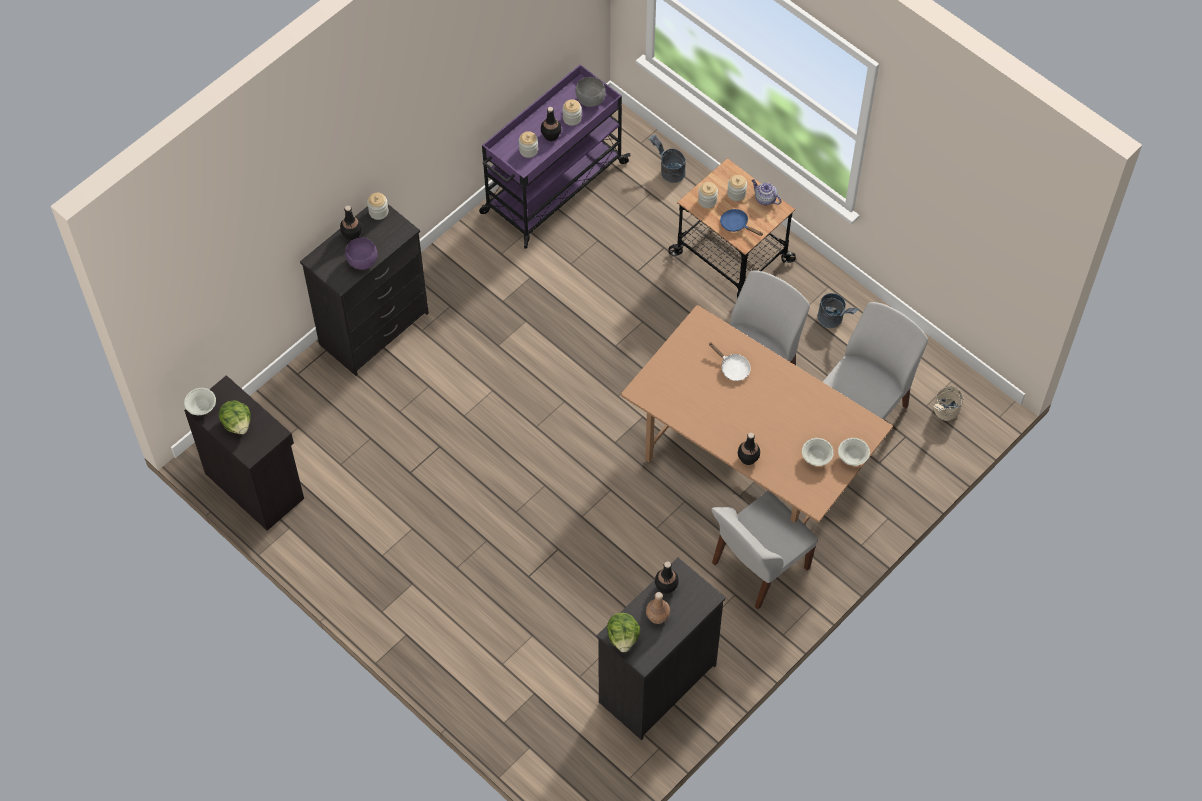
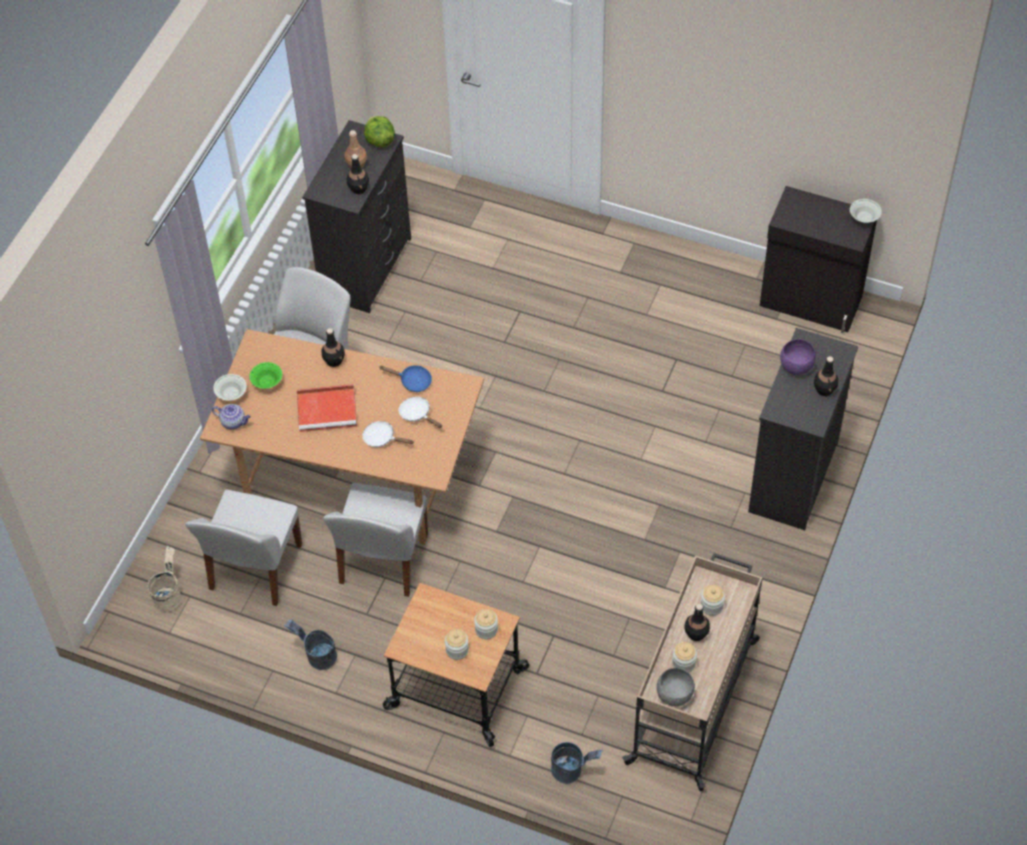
camera: 160 degrees right, 5 degrees down
(237, 424) = (822, 216): lettuce -> none
(378, 212) = (812, 421): jar -> none
(553, 188) = (694, 699): purple cart -> beige cart
(693, 379) = (417, 414): none -> white frying pan
(736, 225) = (442, 612): blue frying pan -> blue frying pan (412, 381)
(764, 198) = (422, 655): teapot -> teapot (234, 422)
(770, 411) = (328, 409): none -> red tray
(816, 457) = (267, 383): white bowl -> green bowl

